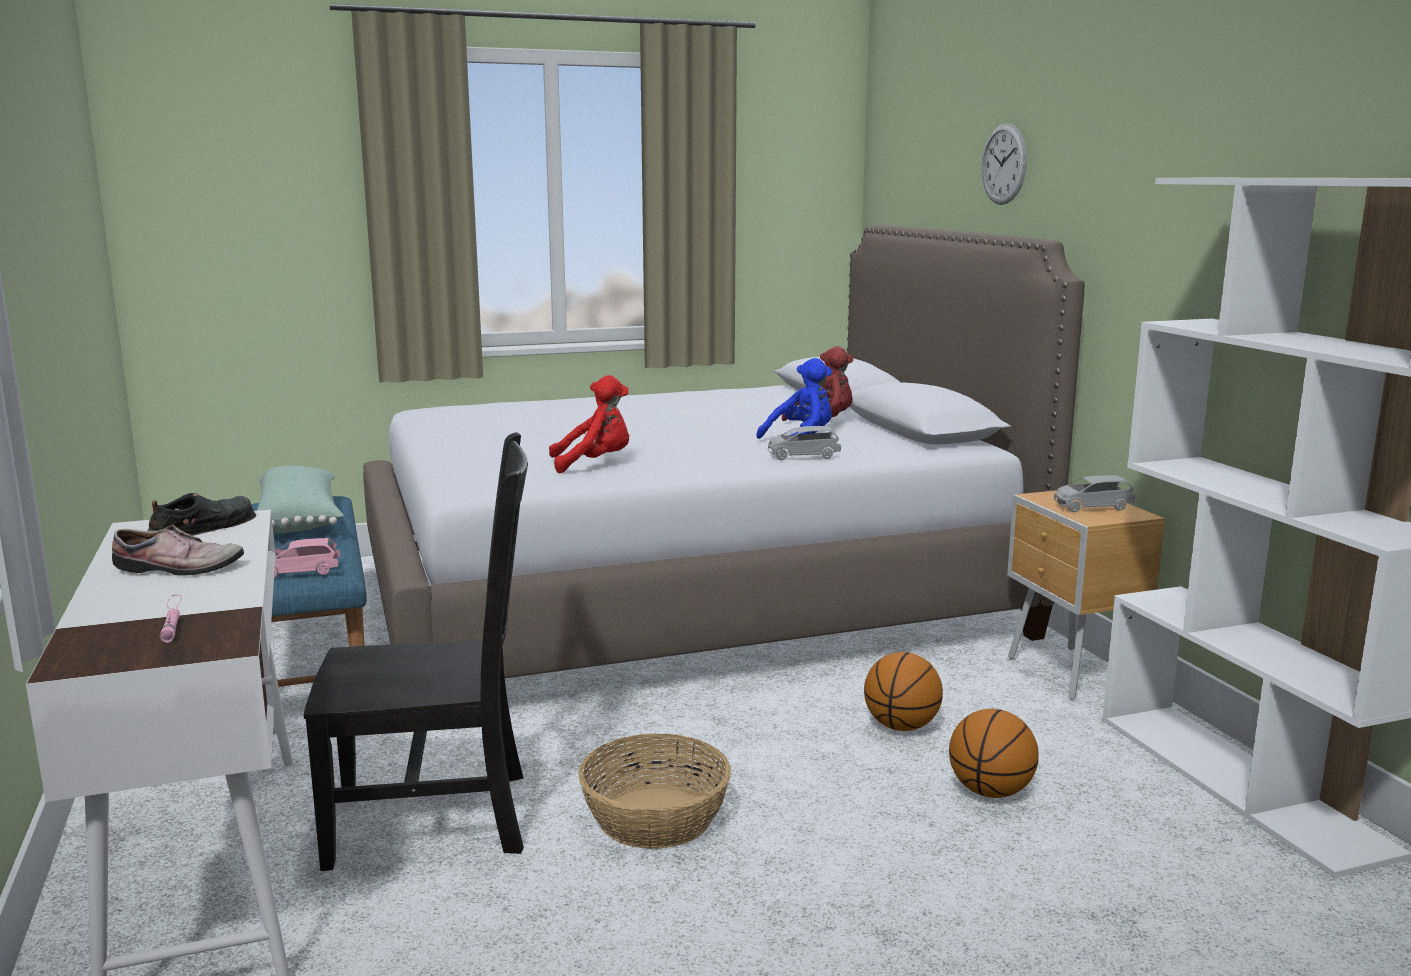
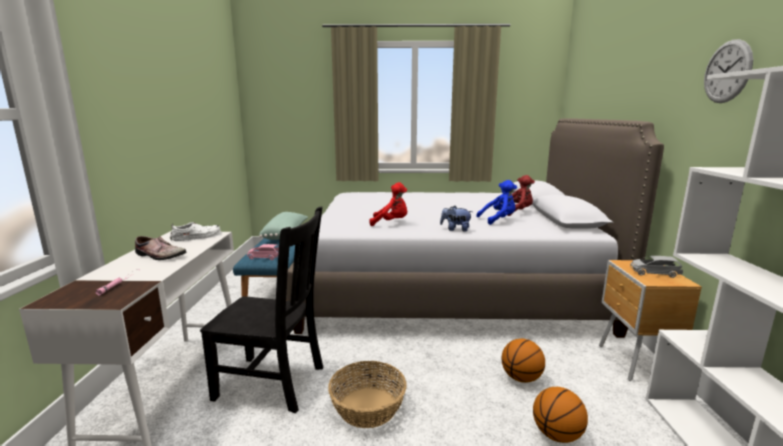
camera: 20 degrees right, 0 degrees up
(204, 526) = (197, 236): black shoe -> white shoe
(735, 465) = (455, 229): none -> plush toy
(803, 456) = (493, 228): grey toy car -> none
(1004, 164) = (627, 83): wall clock -> wall clock (727, 72)

